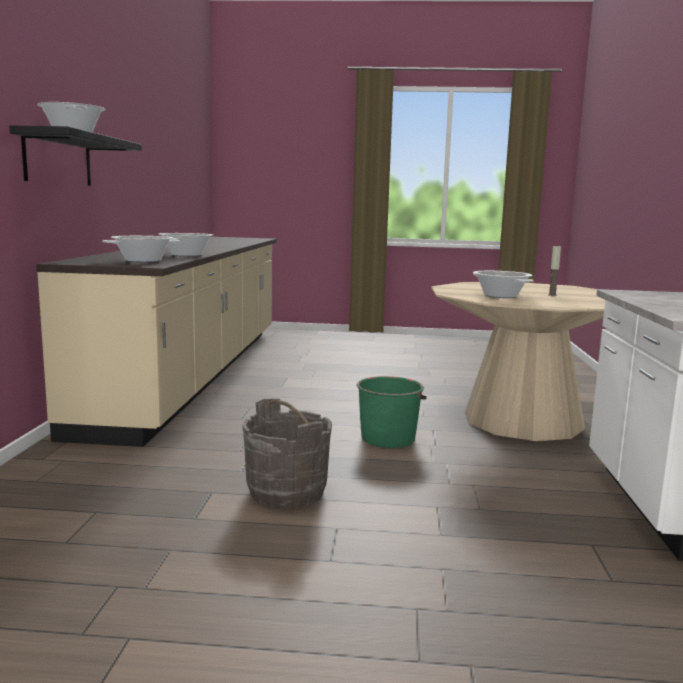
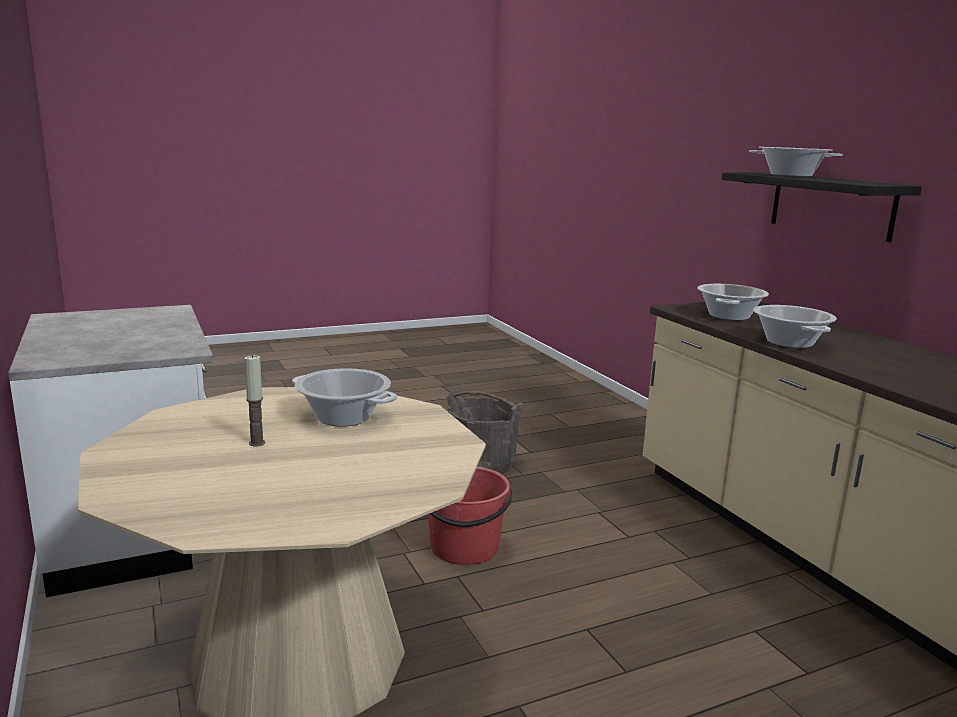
camera: 150 degrees right, 5 degrees up
(388, 438) = (464, 548): green bucket -> red bucket

